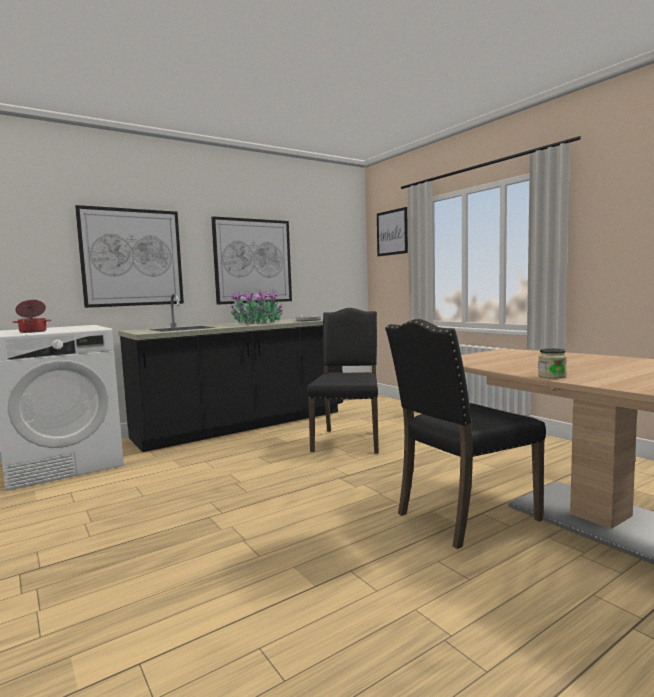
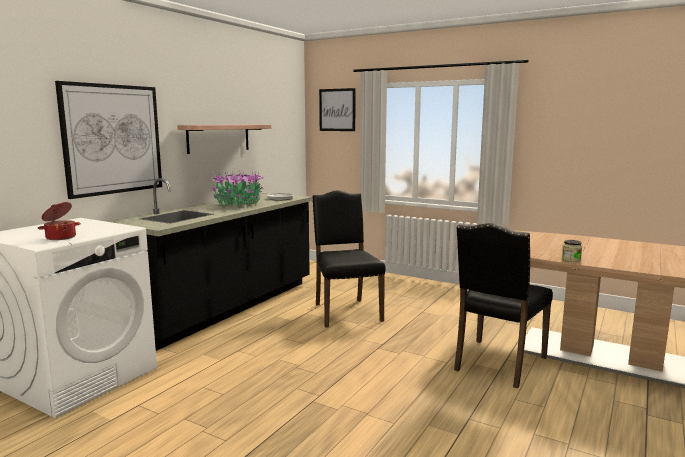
camera: 25 degrees left, 5 degrees up
(253, 261) = (219, 138): picture -> shelf

